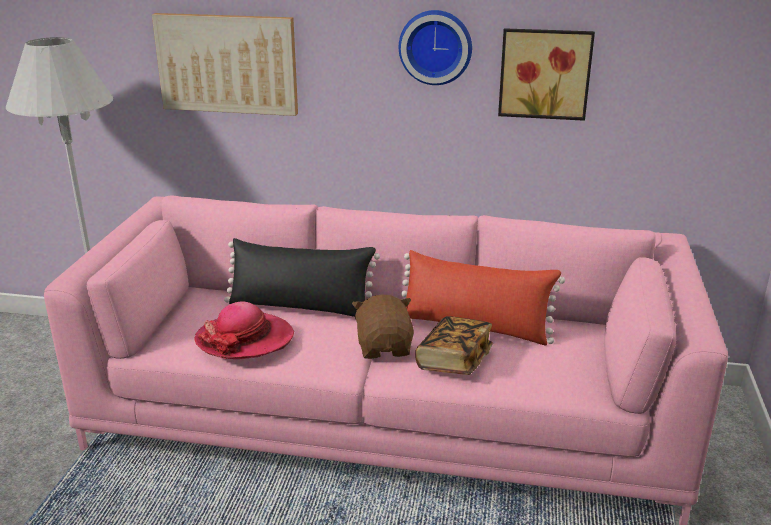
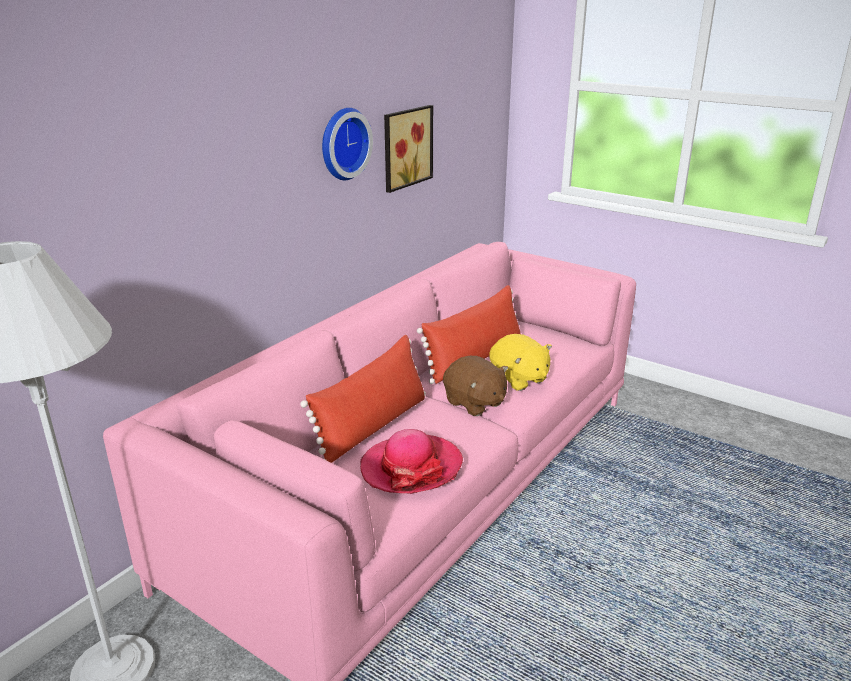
camera: 65 degrees left, 0 degrees up
(227, 63) = (168, 218): picture -> none
(300, 307) = (372, 426): black pillow -> red pillow
(384, 347) = (474, 403): brown plush toy -> brown plush toy turned 150 degrees counterclockwise
(454, 360) = (518, 379): book -> yellow plush toy

